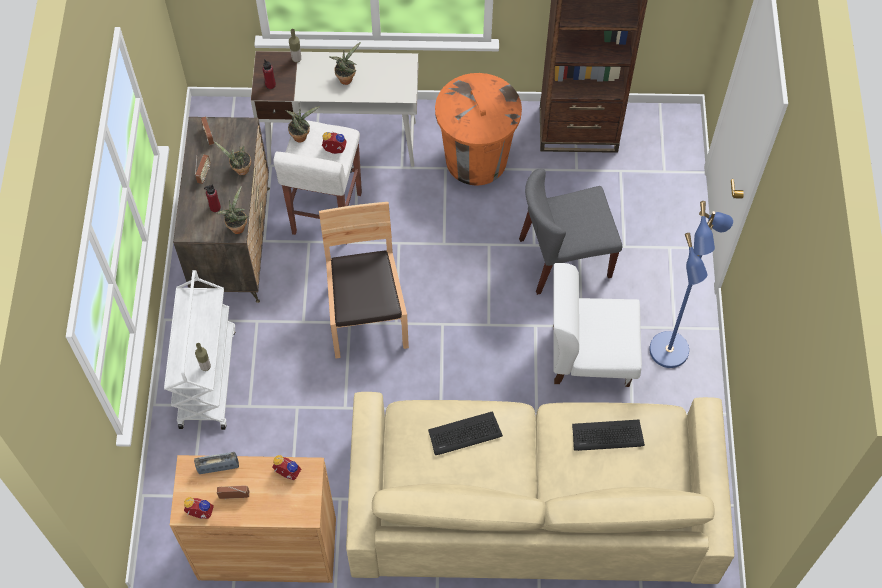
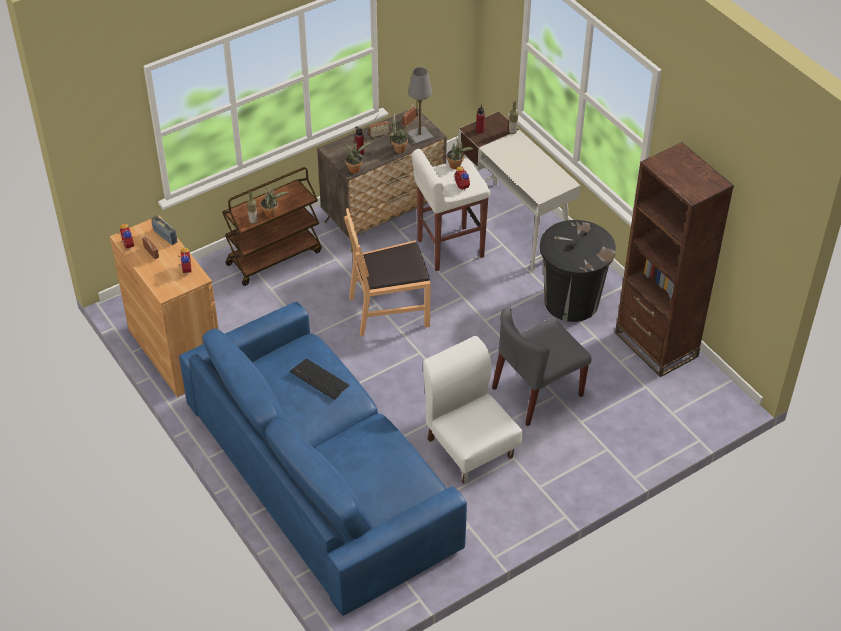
camera: 55 degrees right, 15 degrees down
(207, 376) = (274, 257): white cart -> brown cart
(238, 140) = (419, 136): none -> grey table lamp
(346, 78) = (523, 161): potted plant -> potted plant (272, 213)
(366, 317) = (389, 310): brown chair -> brown chair turned 150 degrees counterclockwise
(476, 160) = (571, 302): orange trash can -> black trash can
(533, 502) = (322, 474): beige sofa -> blue sofa
(564, 258) = (537, 392): grey chair -> grey chair turned 75 degrees counterclockwise
(607, 436) = (384, 458): keyboard -> none
(670, 351) = (516, 494): blue floor lamp -> none

